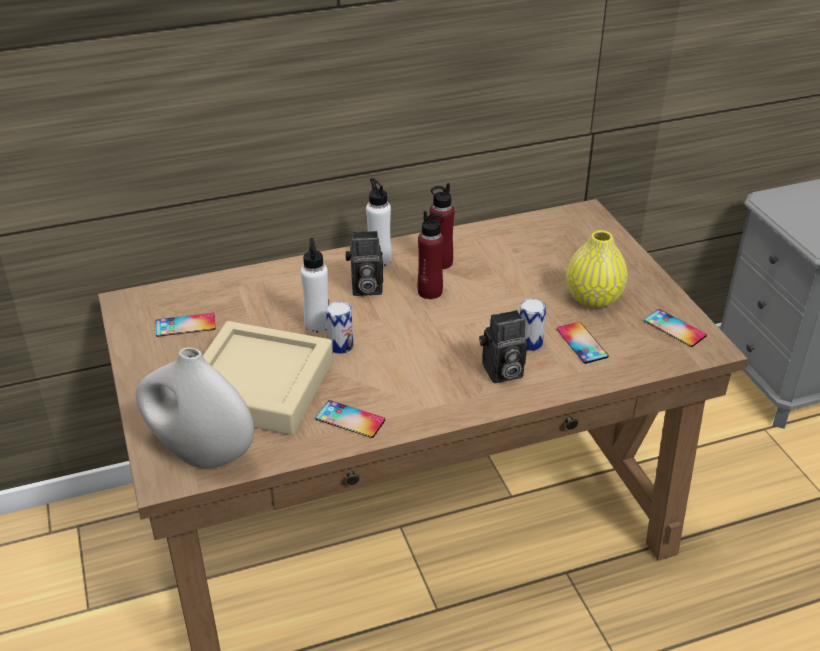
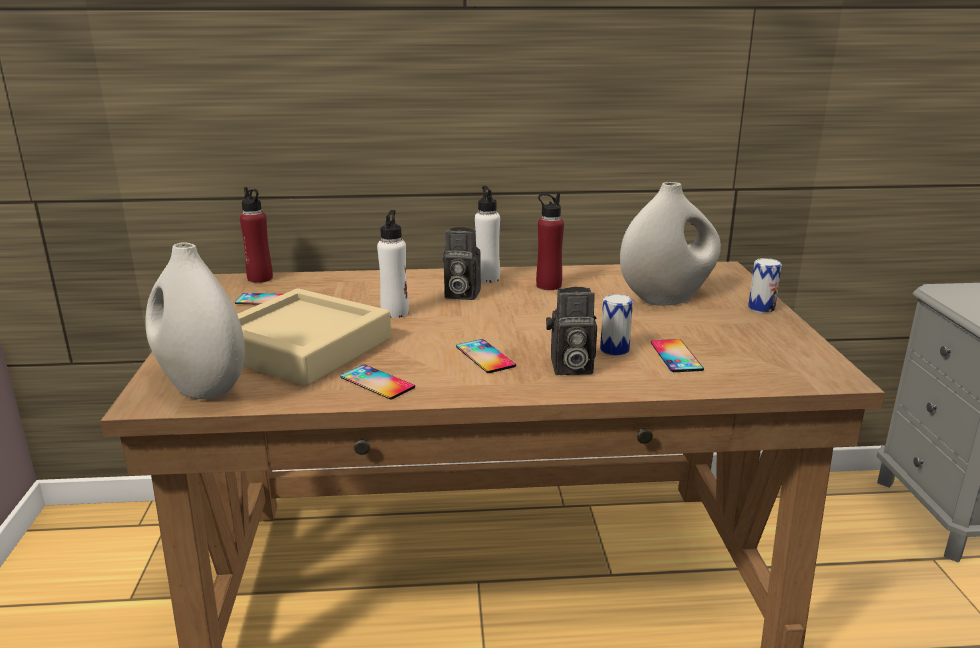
camera: 15 degrees right, 15 degrees down
(340, 346) = (407, 329): can -> can (761, 308)
(430, 292) = (525, 303): red bottle -> red bottle (260, 278)
(551, 265) = (666, 298): none -> white vase
(593, 298) = (704, 325): yellow vase -> none
(674, 328) = (795, 357): phone -> phone (485, 356)

